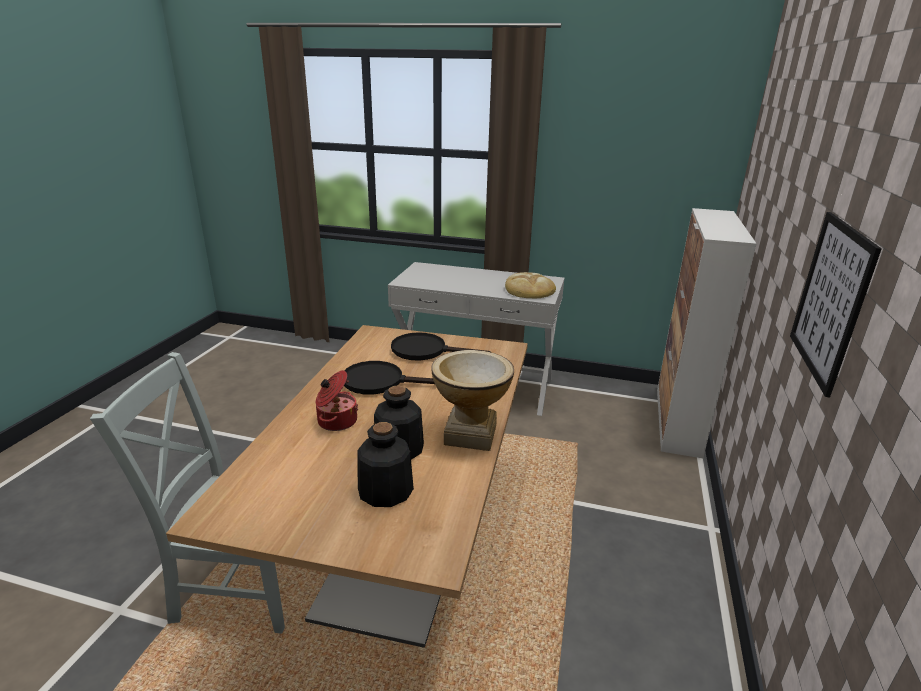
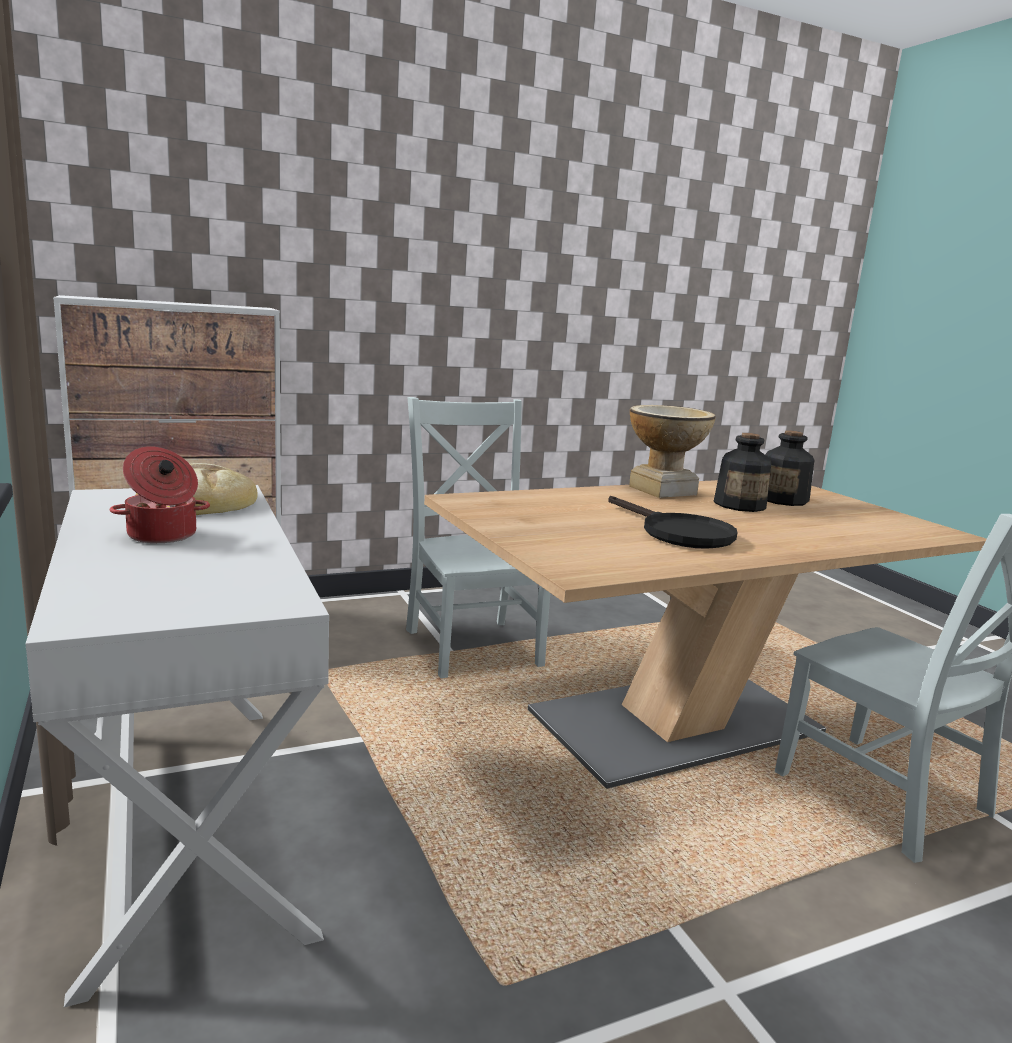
camera: 130 degrees left, 10 degrees down
(336, 421) = (779, 531): cooking pot -> cooking pot (162, 535)
(426, 351) = (557, 530): black frying pan -> none
(579, 517) = (472, 645): none -> grey chair
(830, 299) = (507, 299): picture -> none

